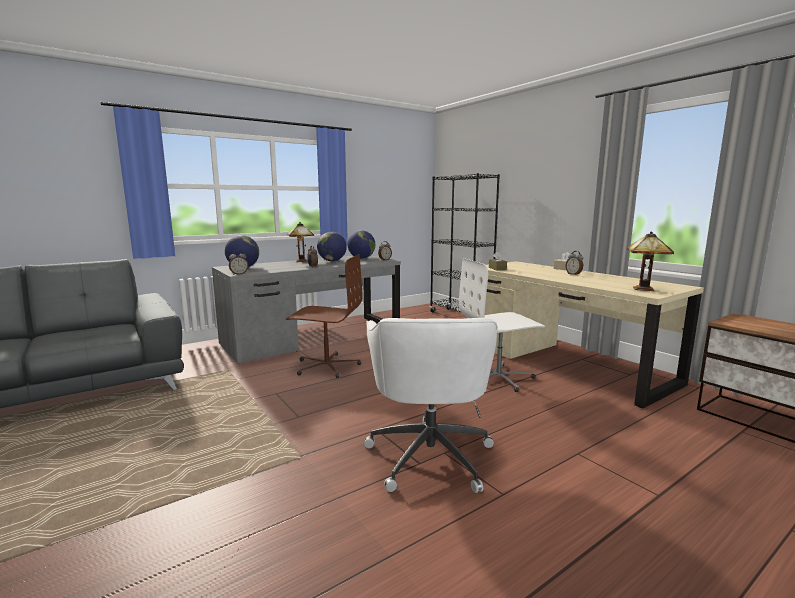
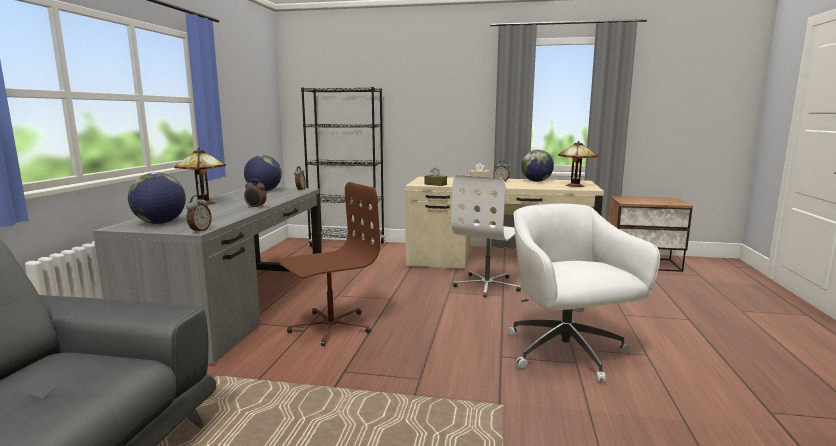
camera: 45 degrees left, 0 degrees up
(332, 261) = (243, 198): globe -> globe (536, 181)
(430, 453) = (567, 354): white office chair -> white office chair turned 150 degrees counterclockwise

